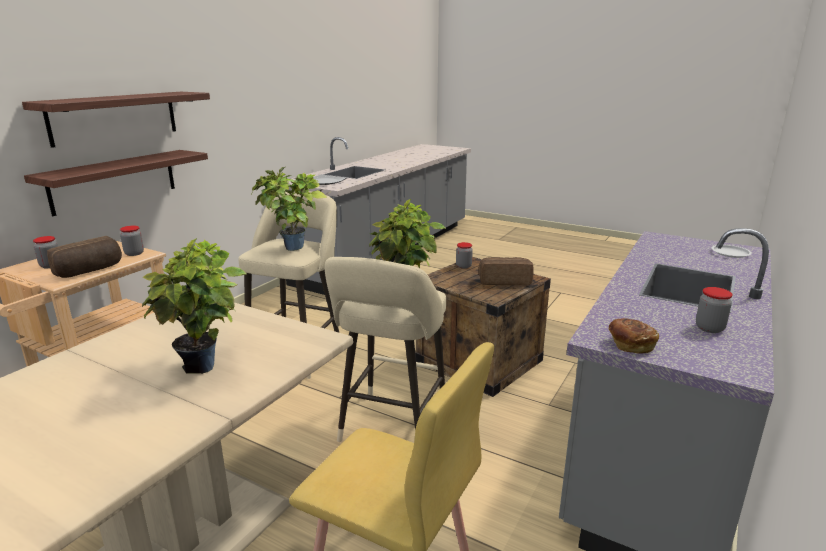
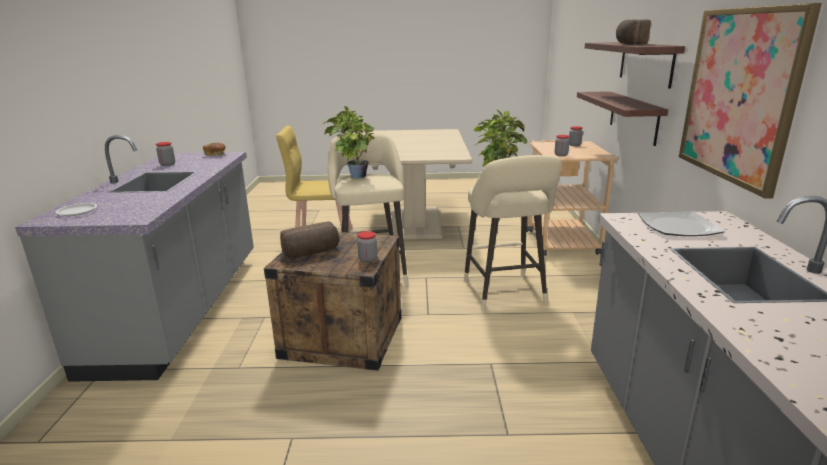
camera: 150 degrees right, 0 degrees up
(90, 271) = (546, 147): bread -> bread (628, 44)
(206, 370) = (397, 146): potted plant -> none
(251, 116) = (739, 95): none -> picture

